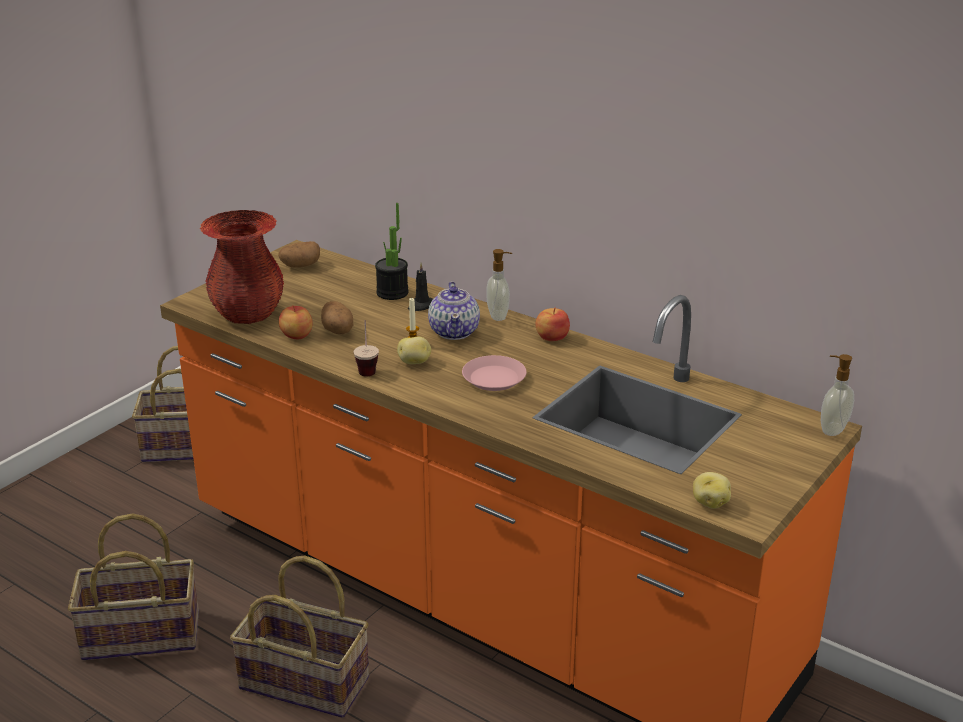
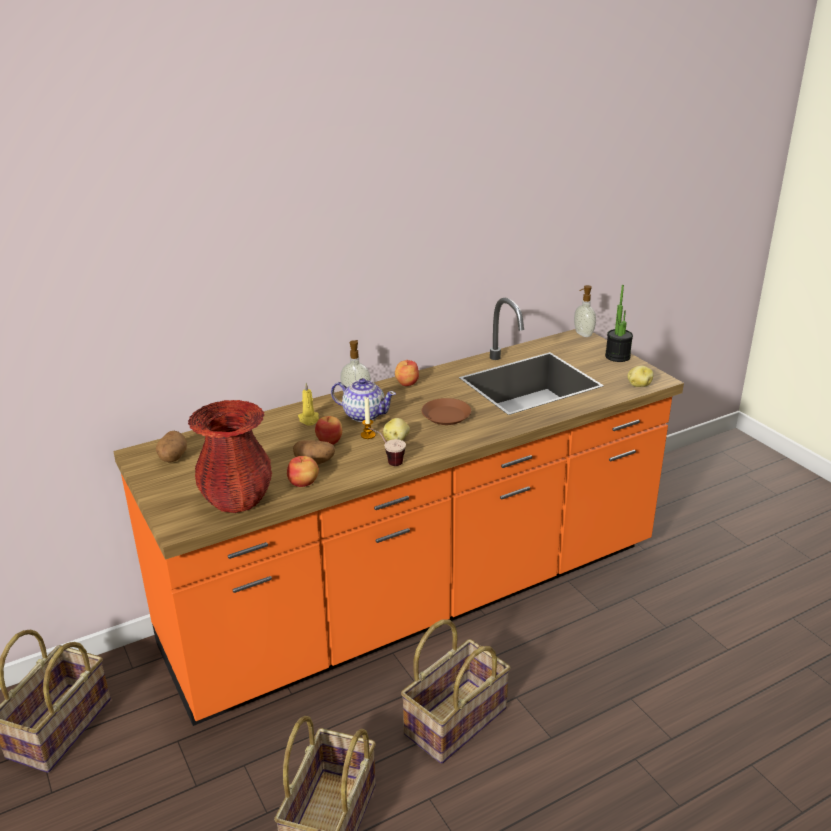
camera: 65 degrees left, 0 degrees up
(385, 328) = (330, 441): none -> apple
(392, 293) = (273, 426): potted plant -> potted plant (617, 356)
(421, 306) = (309, 419): black candle -> yellow candle
(494, 378) = (446, 415): pink plate -> brown plate

